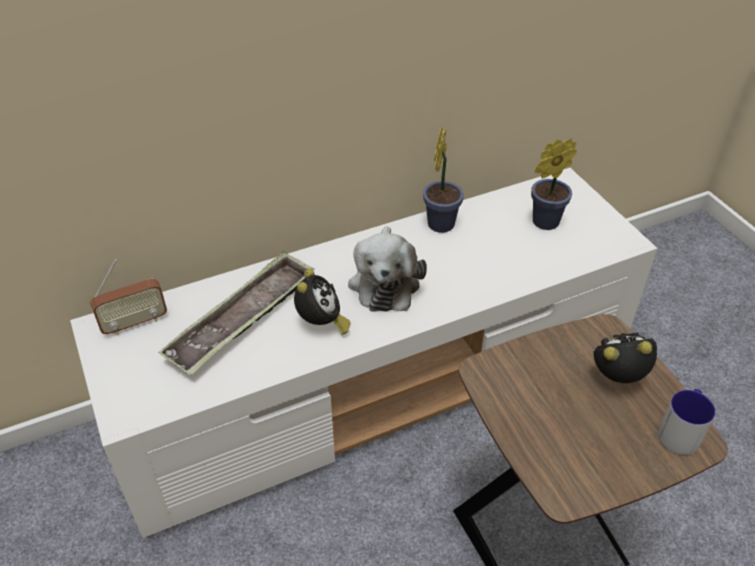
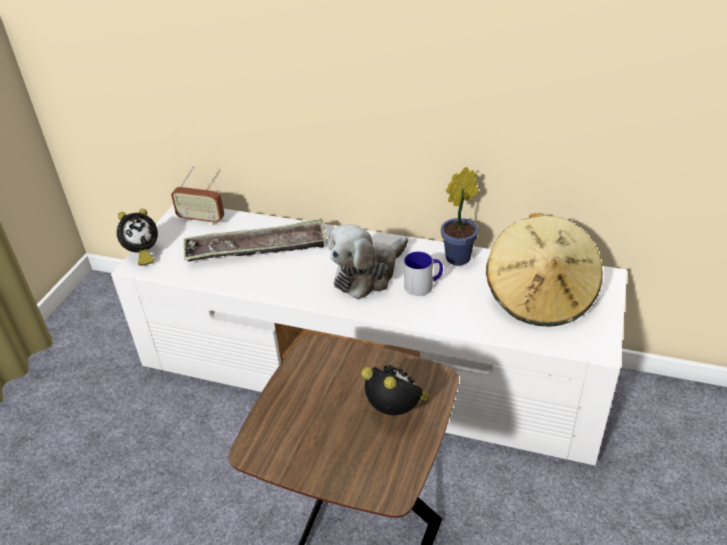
camera: 45 degrees right, 5 degrees down
(321, 324) = (295, 277): alarm clock -> alarm clock (142, 254)
(542, 222) = (540, 296): potted plant -> beige hat
(681, 431) = (388, 475): mug -> mug (423, 285)

